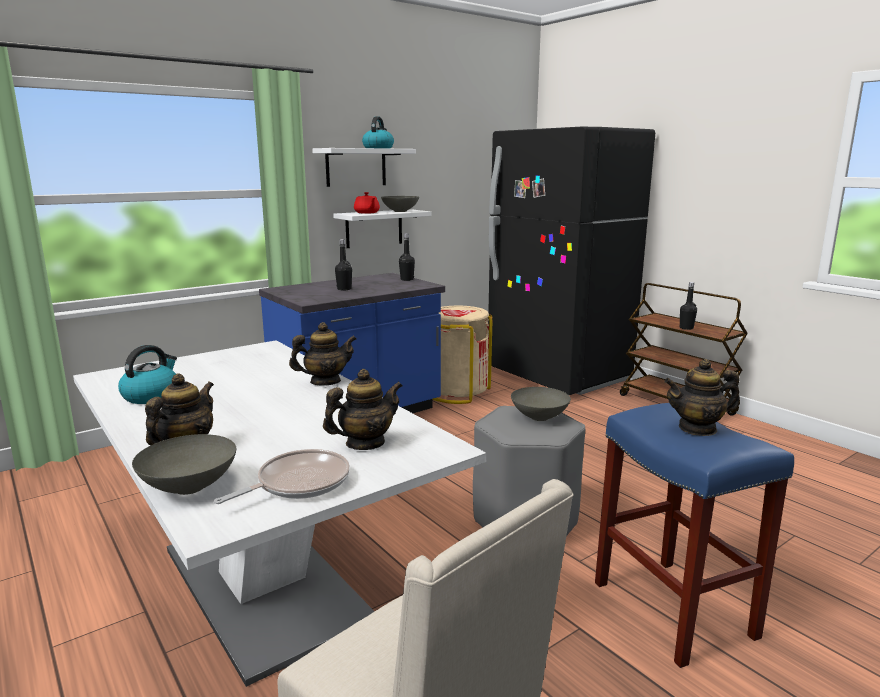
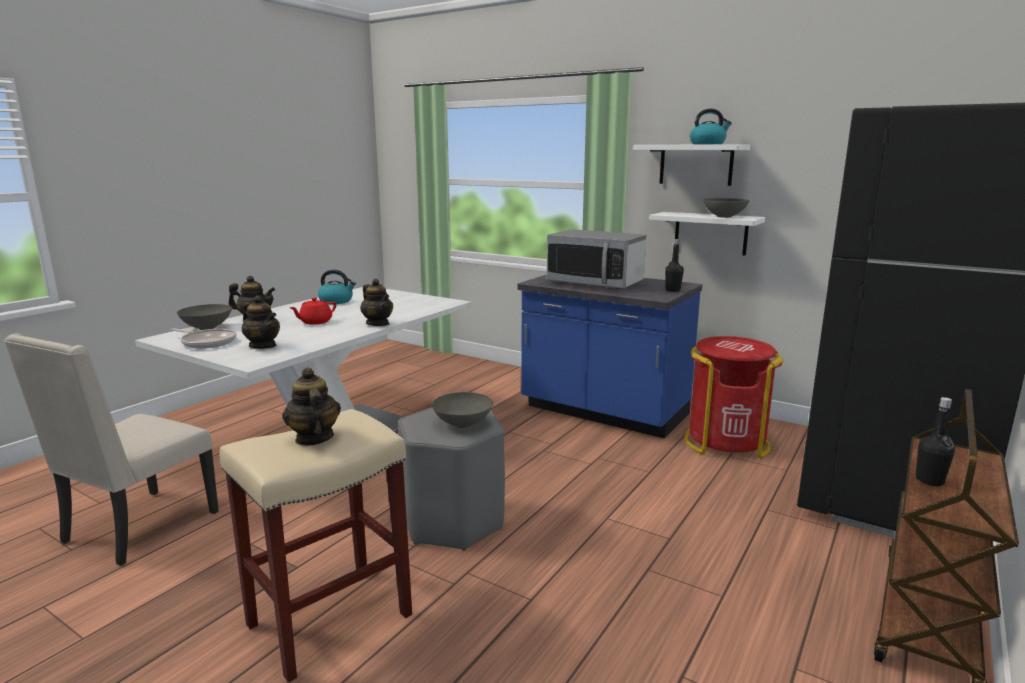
camera: 70 degrees right, 0 degrees up
(344, 289) = (595, 282): black bottle -> microwave
(367, 213) = (684, 214): red teapot -> red teapot (315, 322)
(456, 392) = (726, 442): beige trash can -> red trash can
(675, 610) = (328, 621): blue stool -> beige stool

